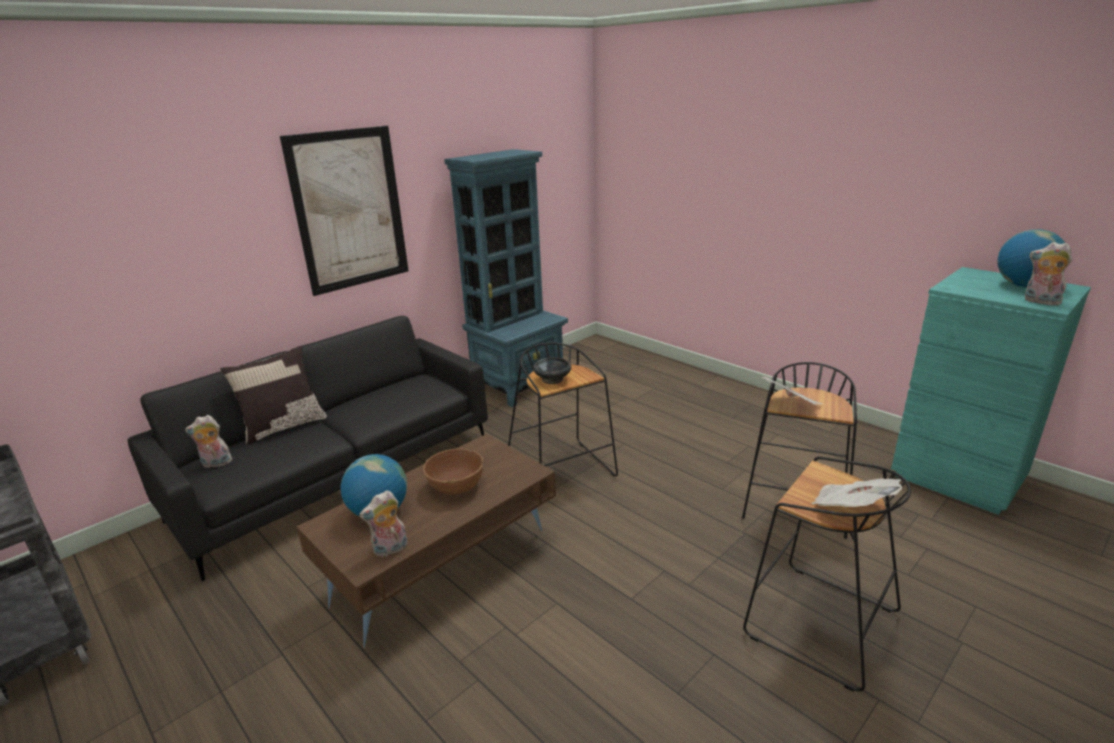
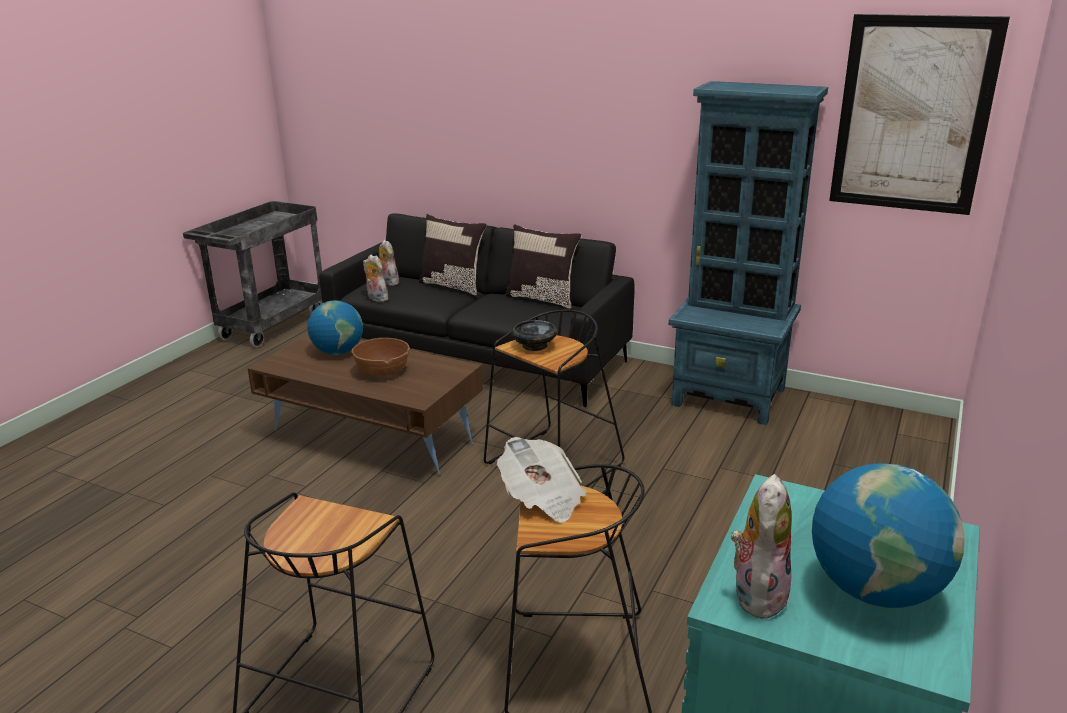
camera: 70 degrees right, 0 degrees up
(350, 210) = (588, 114): picture -> picture (912, 115)
(377, 389) = (542, 299): none -> pillow
(390, 550) = (290, 368): plush toy -> plush toy (376, 299)
(851, 509) = (295, 543): newspaper -> none

